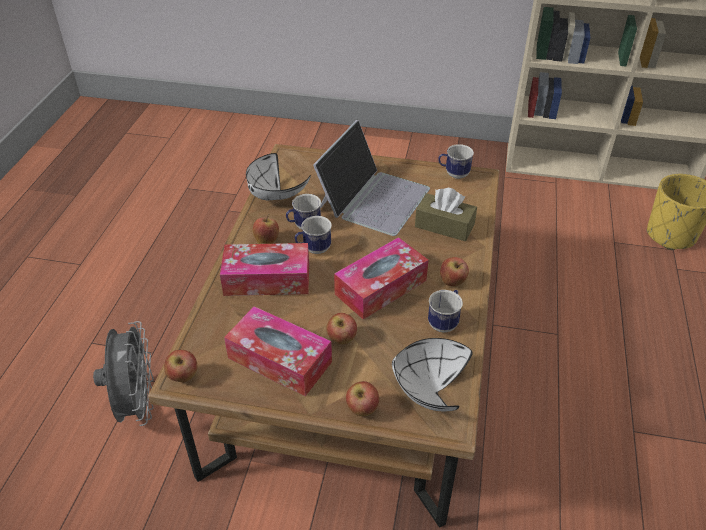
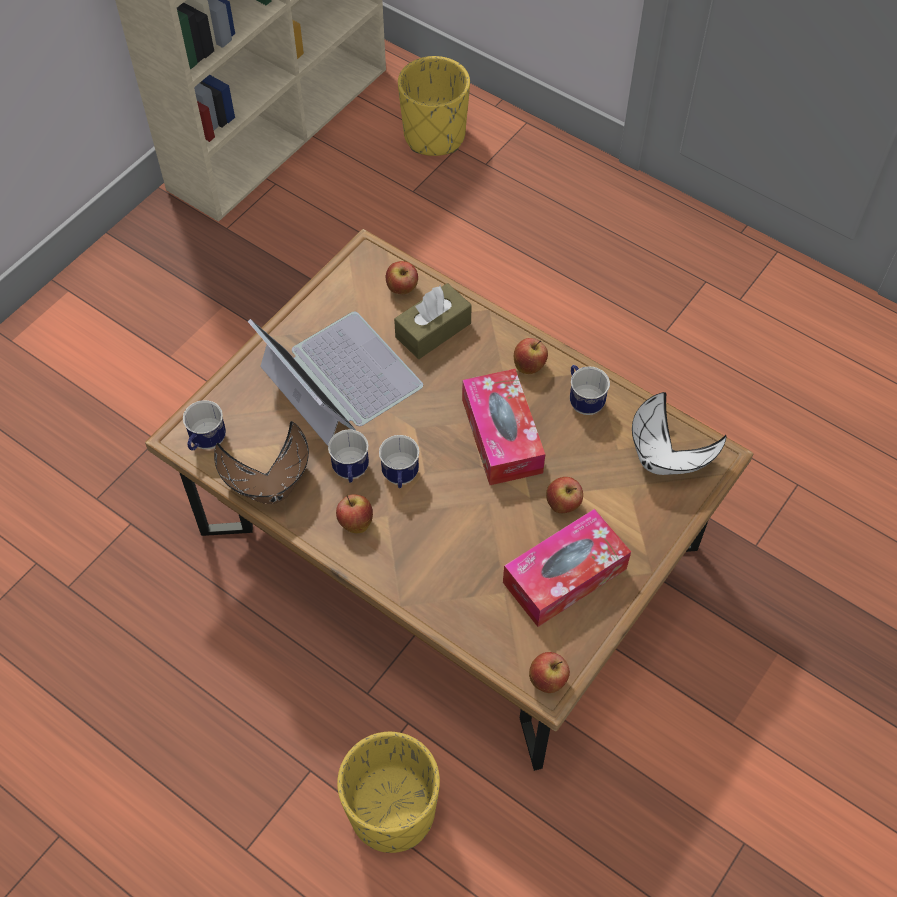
camera: 65 degrees left, 15 degrees up
(137, 404) = (392, 811): grey fan -> yellow planter
(267, 279) = (429, 545): tissue box -> none
(275, 196) = (270, 482): white bowl -> brown bowl
(362, 410) = (668, 523): apple -> apple (402, 289)
(453, 174) = (345, 276): mug -> mug (206, 443)

